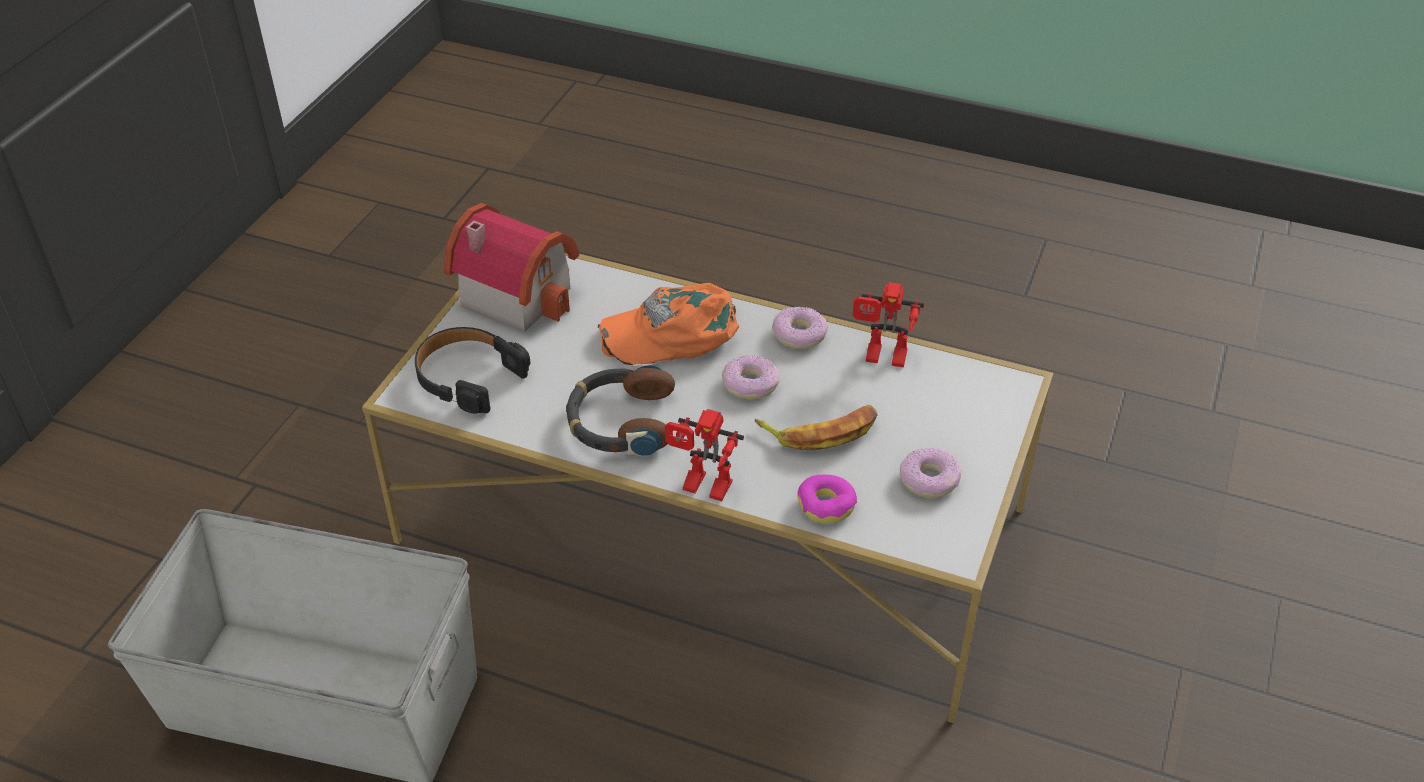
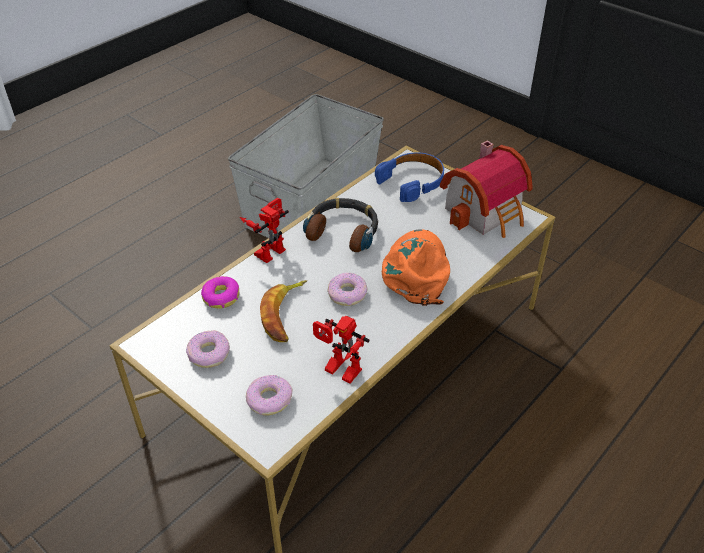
camera: 110 degrees right, 0 degrees up
(468, 377) = (412, 182): black headphones -> blue headphones
(799, 335) = (386, 333): donut -> donut (269, 399)
(882, 359) = (338, 372): toy robot -> toy robot turned 90 degrees counterclockwise

